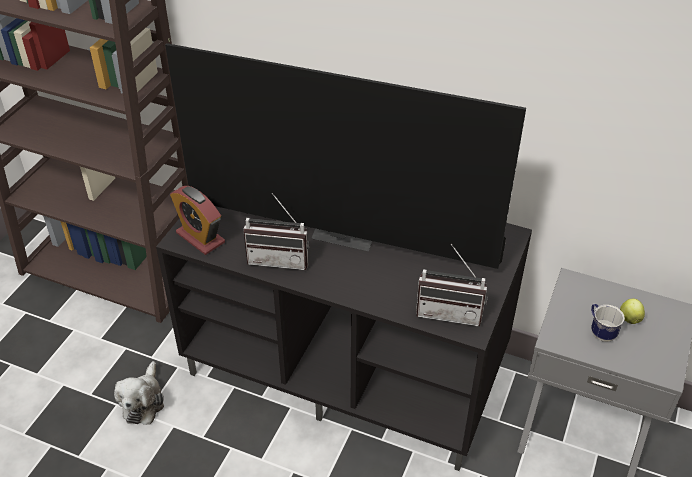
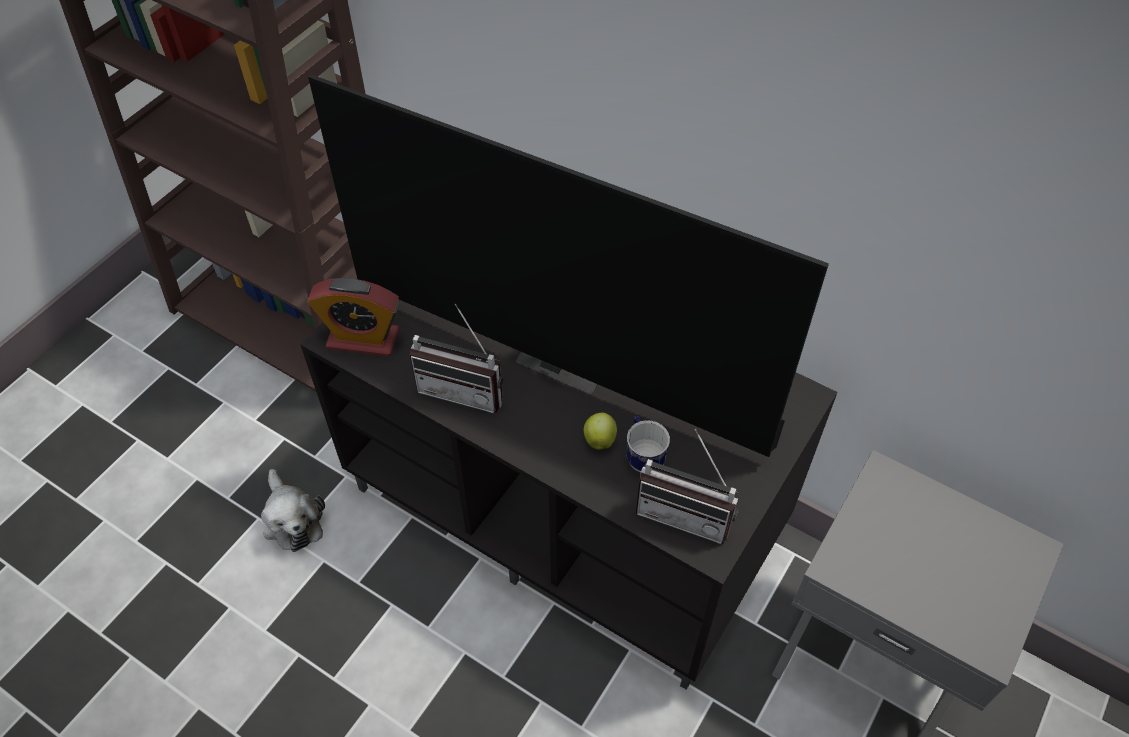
camera: 10 degrees right, 10 degrees up
(143, 401) = (292, 519): plush toy -> plush toy turned 45 degrees counterclockwise
(200, 237) = (363, 339): alarm clock -> alarm clock turned 45 degrees counterclockwise
(600, 332) = (906, 565): mug -> mug (643, 456)
(629, 318) = (955, 550): apple -> apple (599, 439)

